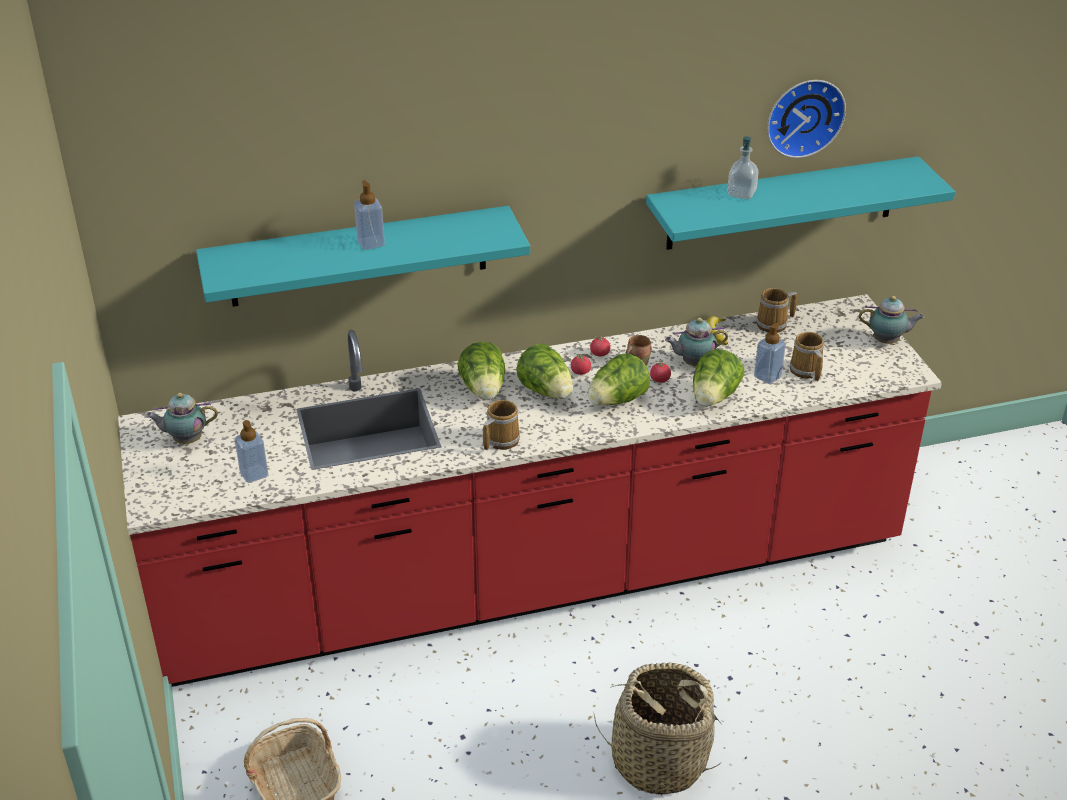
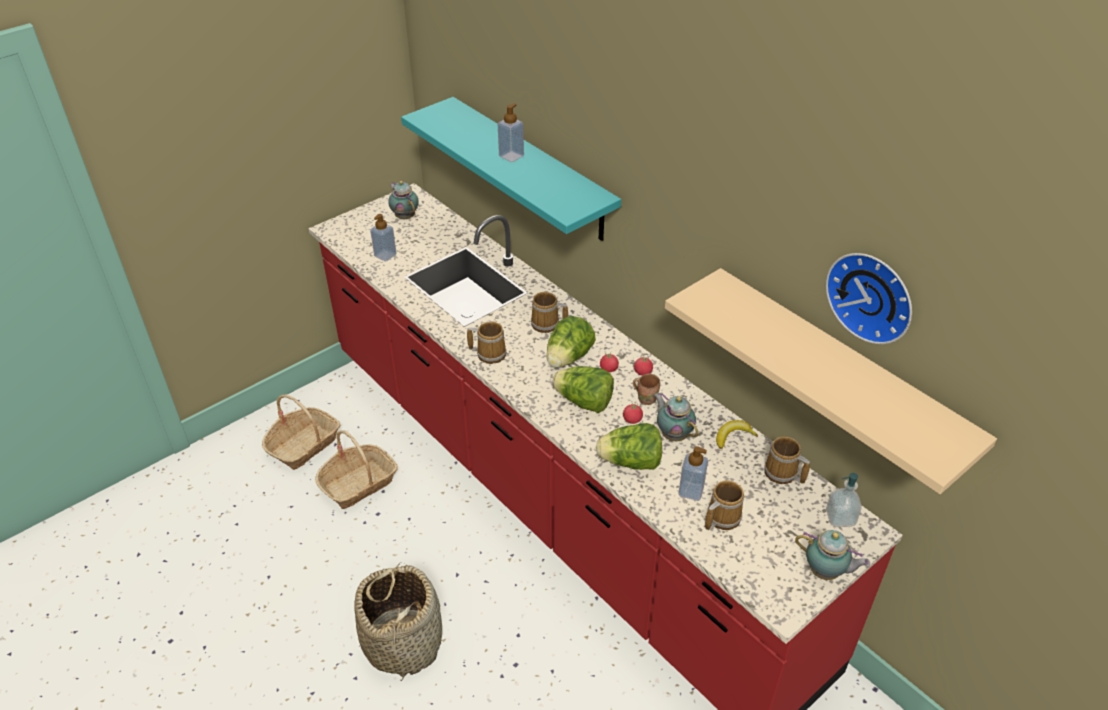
camera: 65 degrees right, 5 degrees up
(402, 743) = (358, 483): none -> basket
(484, 390) = (547, 325): lettuce -> mug
(741, 193) = (776, 324): soap dispenser -> soap dispenser (840, 517)
(782, 203) = (838, 371): turquoise shelf -> beige shelf
(887, 341) = (826, 573): teapot -> teapot turned 45 degrees counterclockwise

